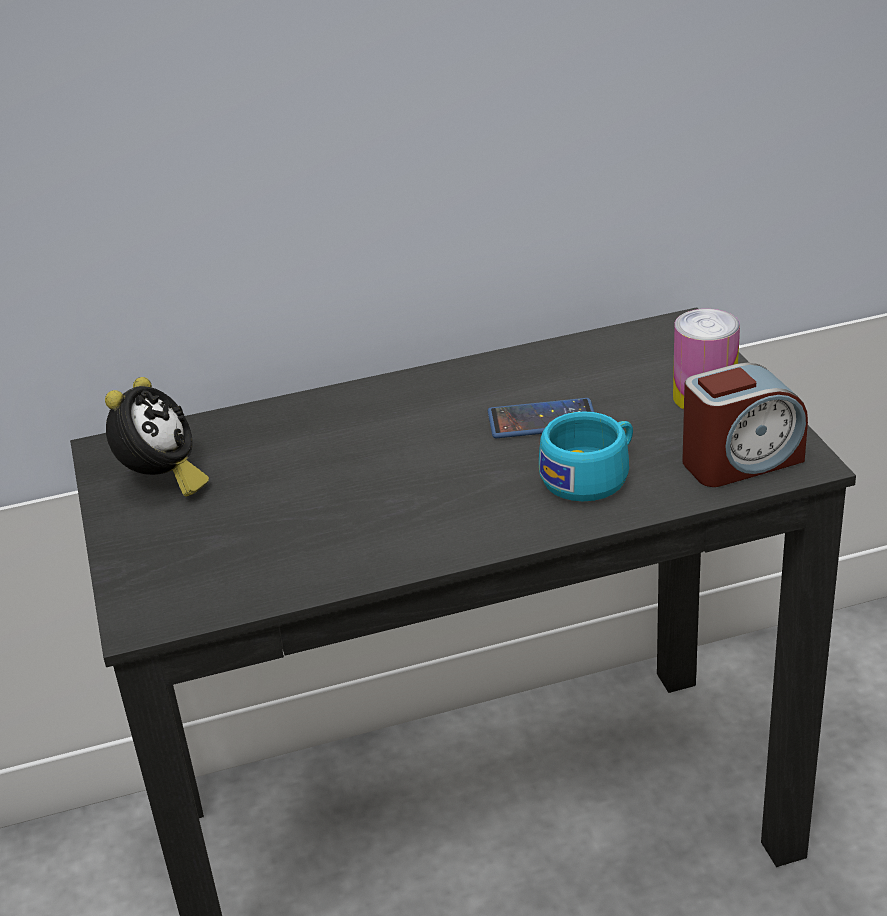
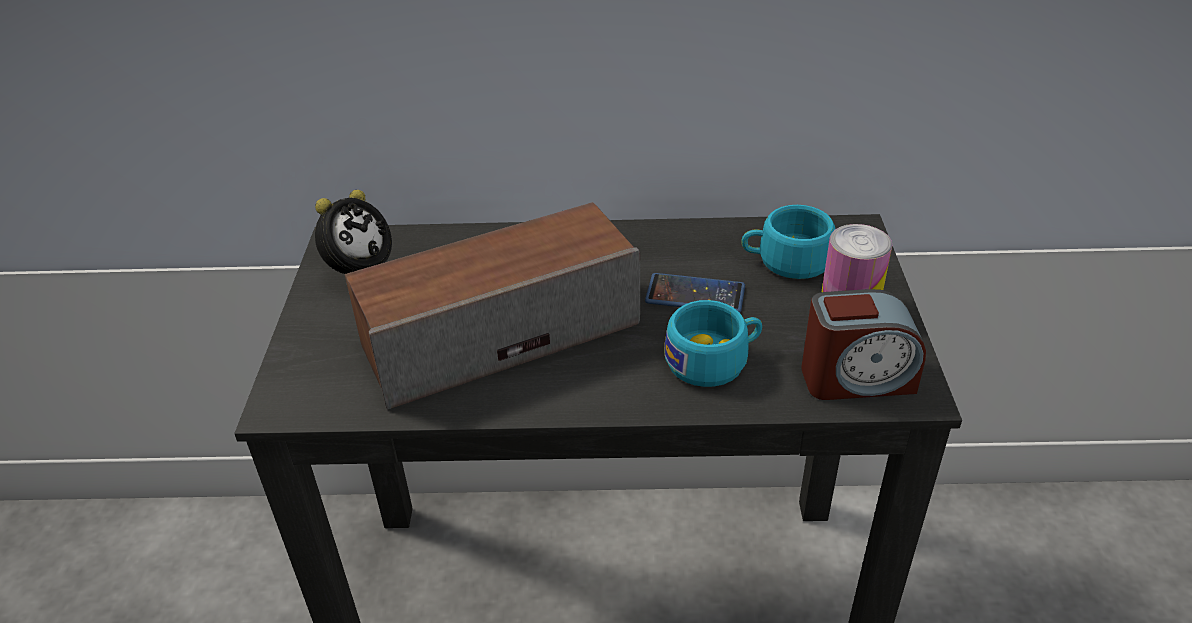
camera: 15 degrees right, 5 degrees up
(351, 500) = (500, 334): none -> speaker
(621, 370) = (785, 261): none -> turquoise cup

